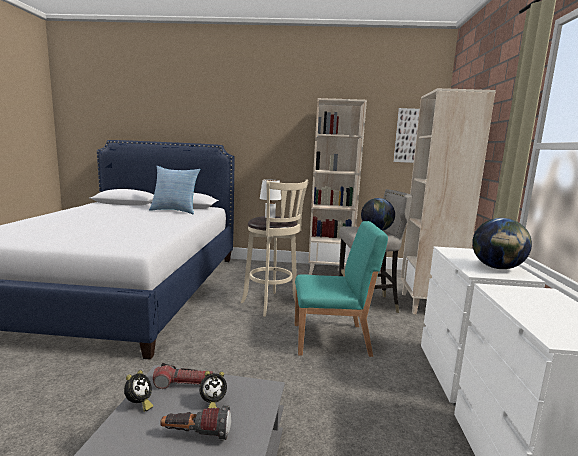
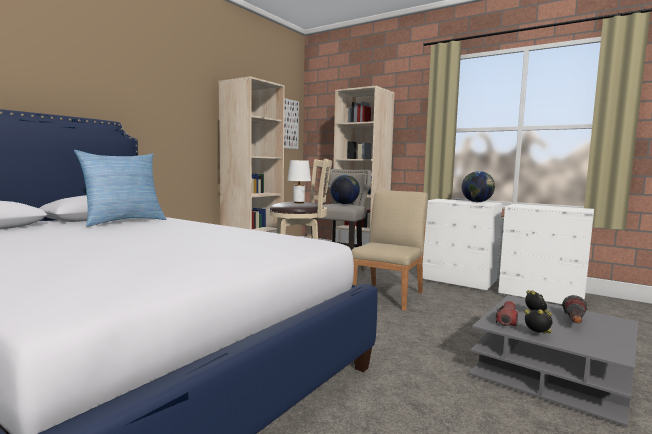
camera: 60 degrees left, 5 degrees down
(332, 339) = (388, 296): turquoise chair -> beige chair

